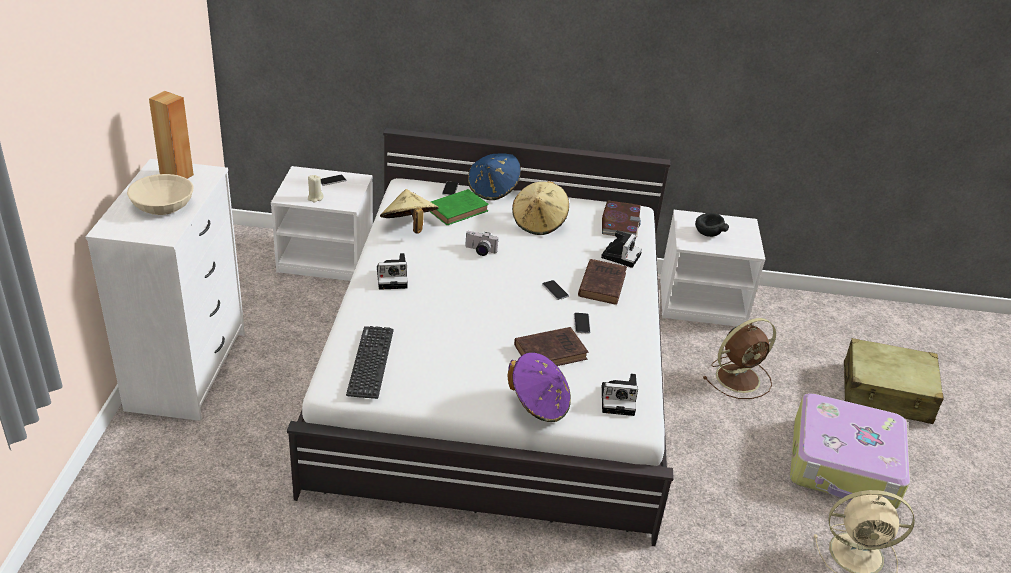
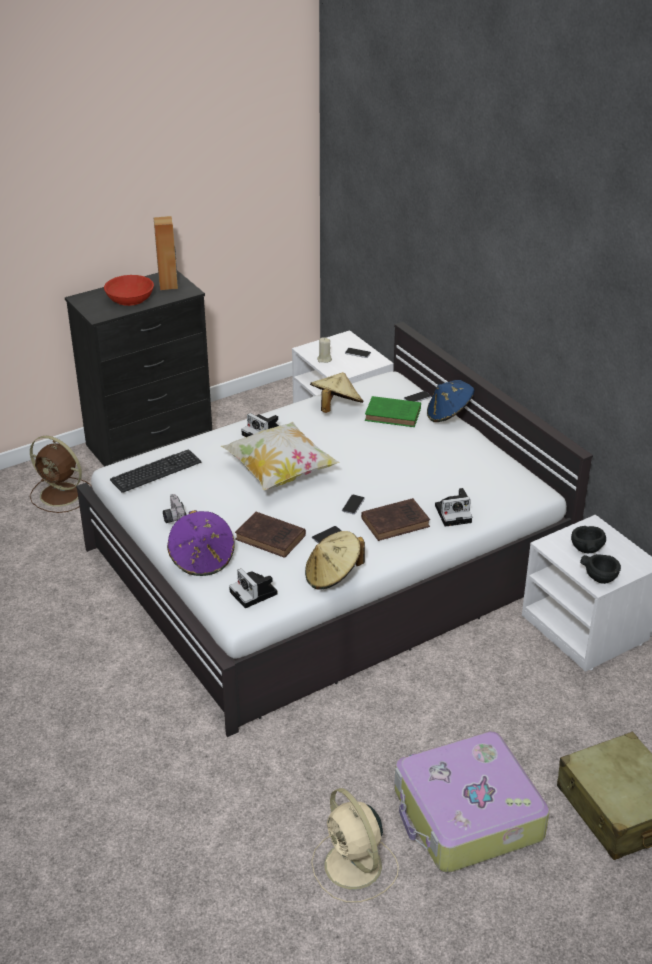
camera: 55 degrees right, 0 degrees up
(162, 204) = (130, 298): beige bowl -> red bowl
(188, 370) = (150, 443): white dresser -> black dresser
(464, 300) = (279, 473): none -> pillow
(479, 251) = (353, 450): camera -> camera (173, 518)
(539, 223) = (437, 456): beige hat -> beige hat (332, 576)
(620, 222) = (505, 492): book -> none
(739, 377) = (503, 698): brown fan -> brown fan (62, 495)
(745, 246) = (601, 577): none -> black bowl

